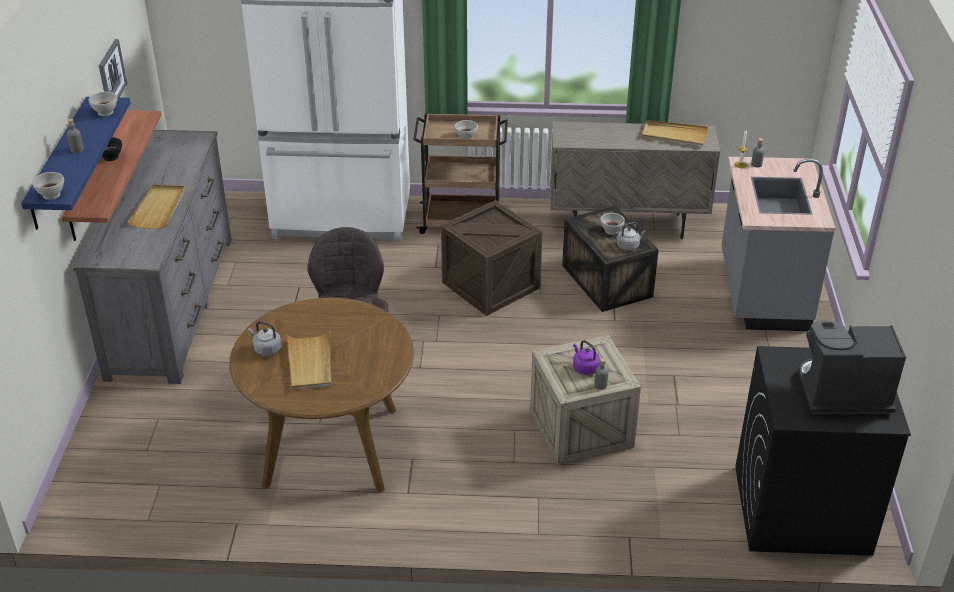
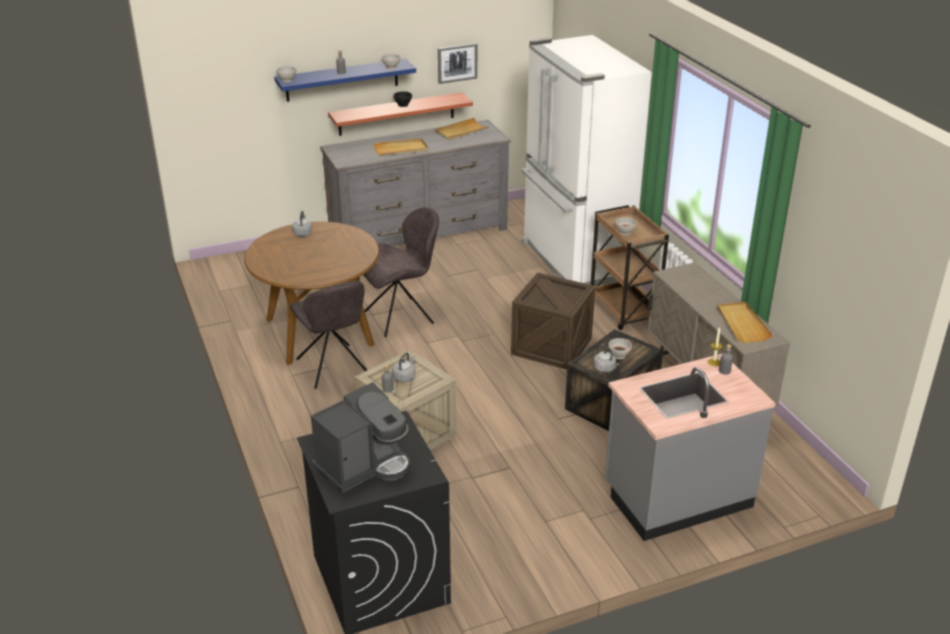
camera: 65 degrees right, 5 degrees down
(310, 363) = (298, 251): beige tray -> beige tray (461, 131)
(419, 454) = (333, 368): none -> grey chair
(584, 368) = (404, 377): purple kettle -> grey kettle
(841, 394) = (364, 465): coffee machine -> coffee machine turned 75 degrees clockwise

